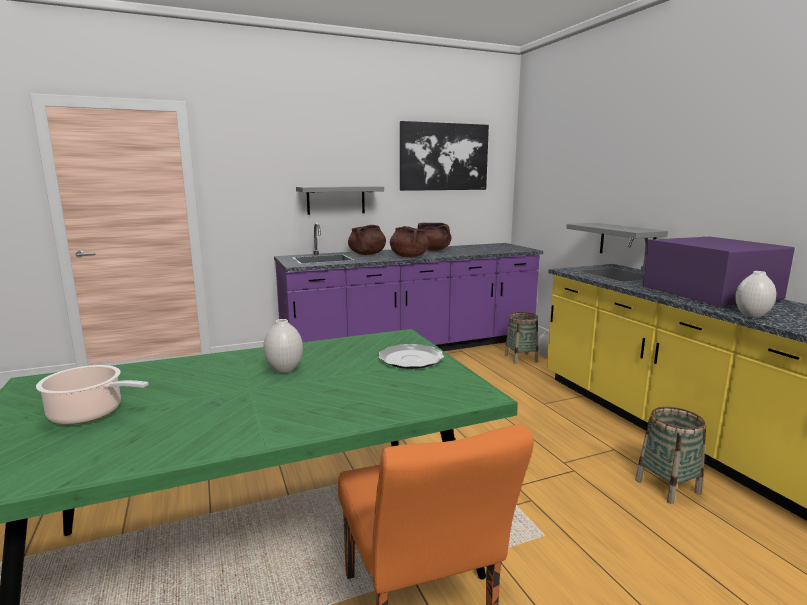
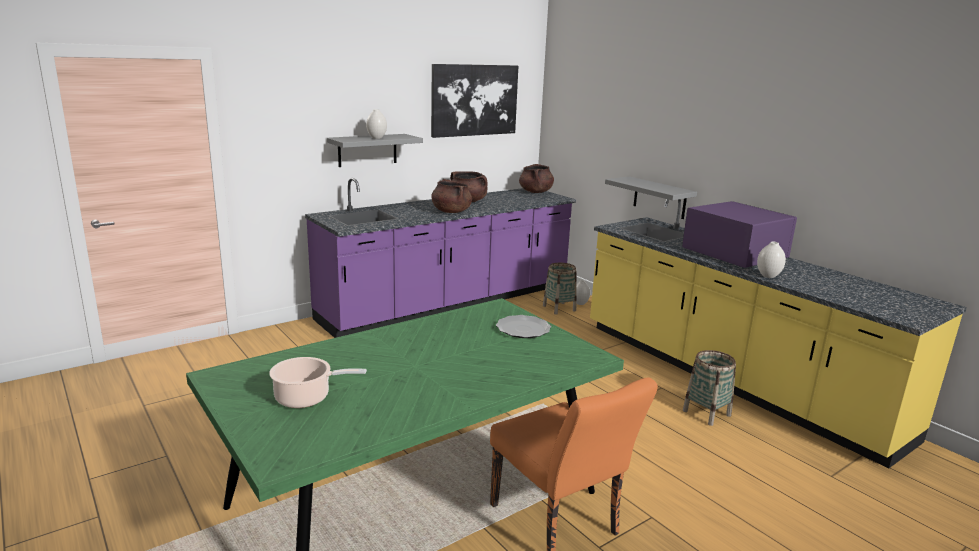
camera: 15 degrees left, 5 degrees up
(284, 370) = (427, 347): white vase -> white vase (376, 138)
(367, 254) = (404, 209): brown cooking pot -> brown cooking pot (535, 192)

